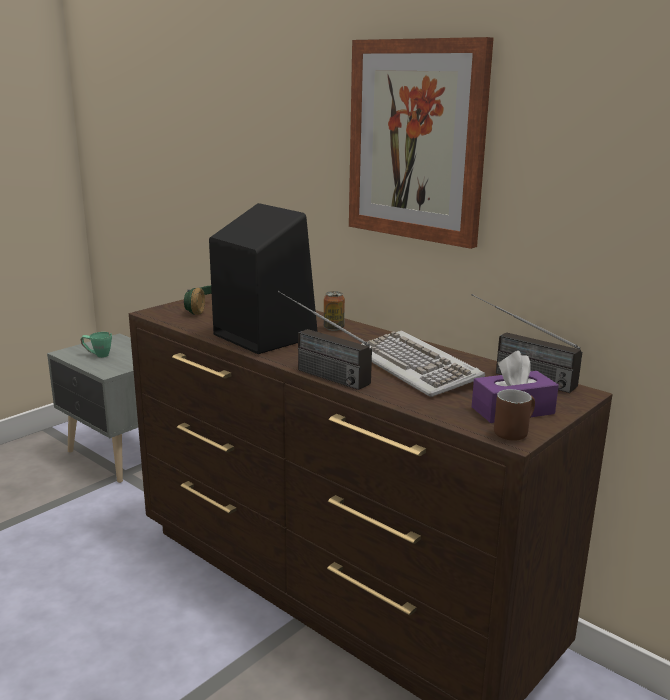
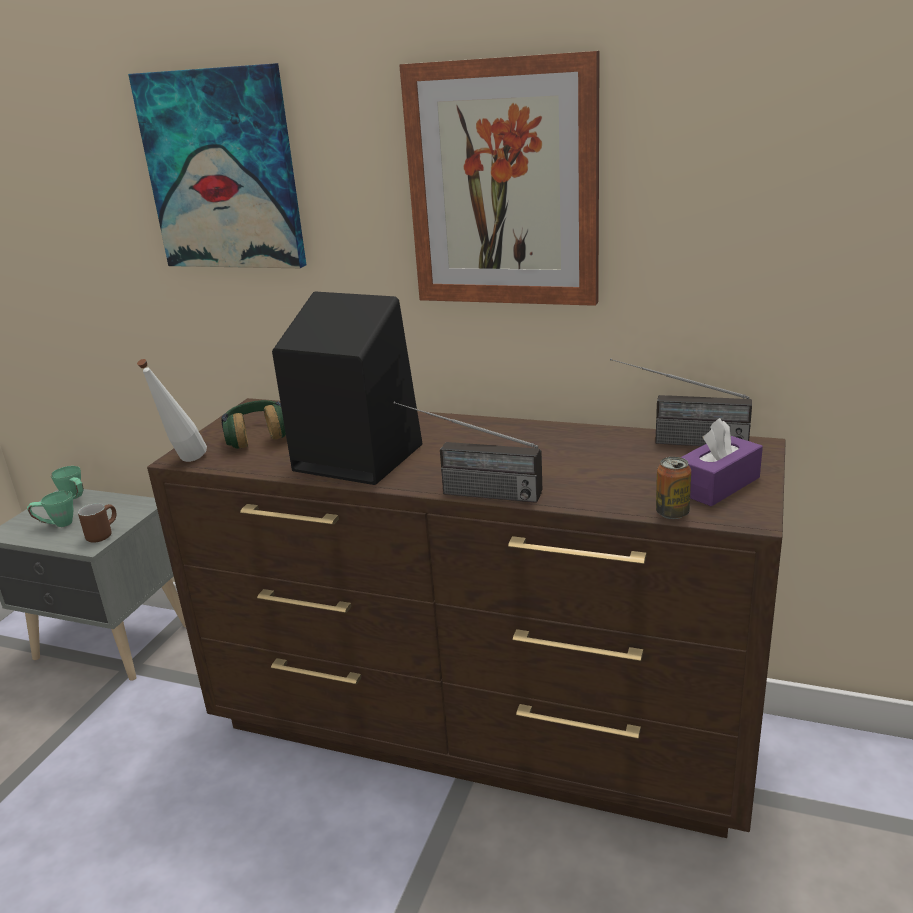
camera: 20 degrees left, 5 degrees up
(121, 342) = (75, 498): none -> green mug
(151, 316) = (184, 463): none -> white bottle
(239, 112) = (223, 170): none -> picture
(333, 328) = (427, 428): can -> can (672, 513)
(416, 368) = (569, 458): keyboard -> none
(513, 431) = (742, 510): brown mug -> brown mug (102, 534)

